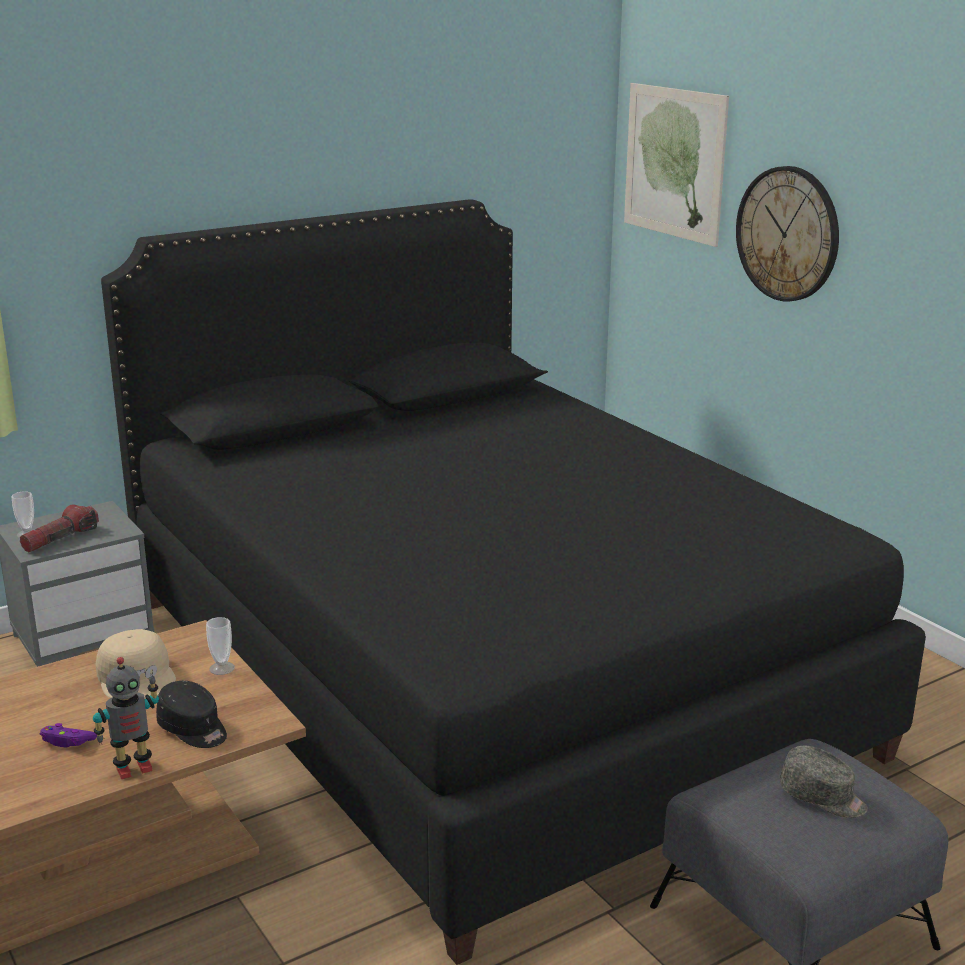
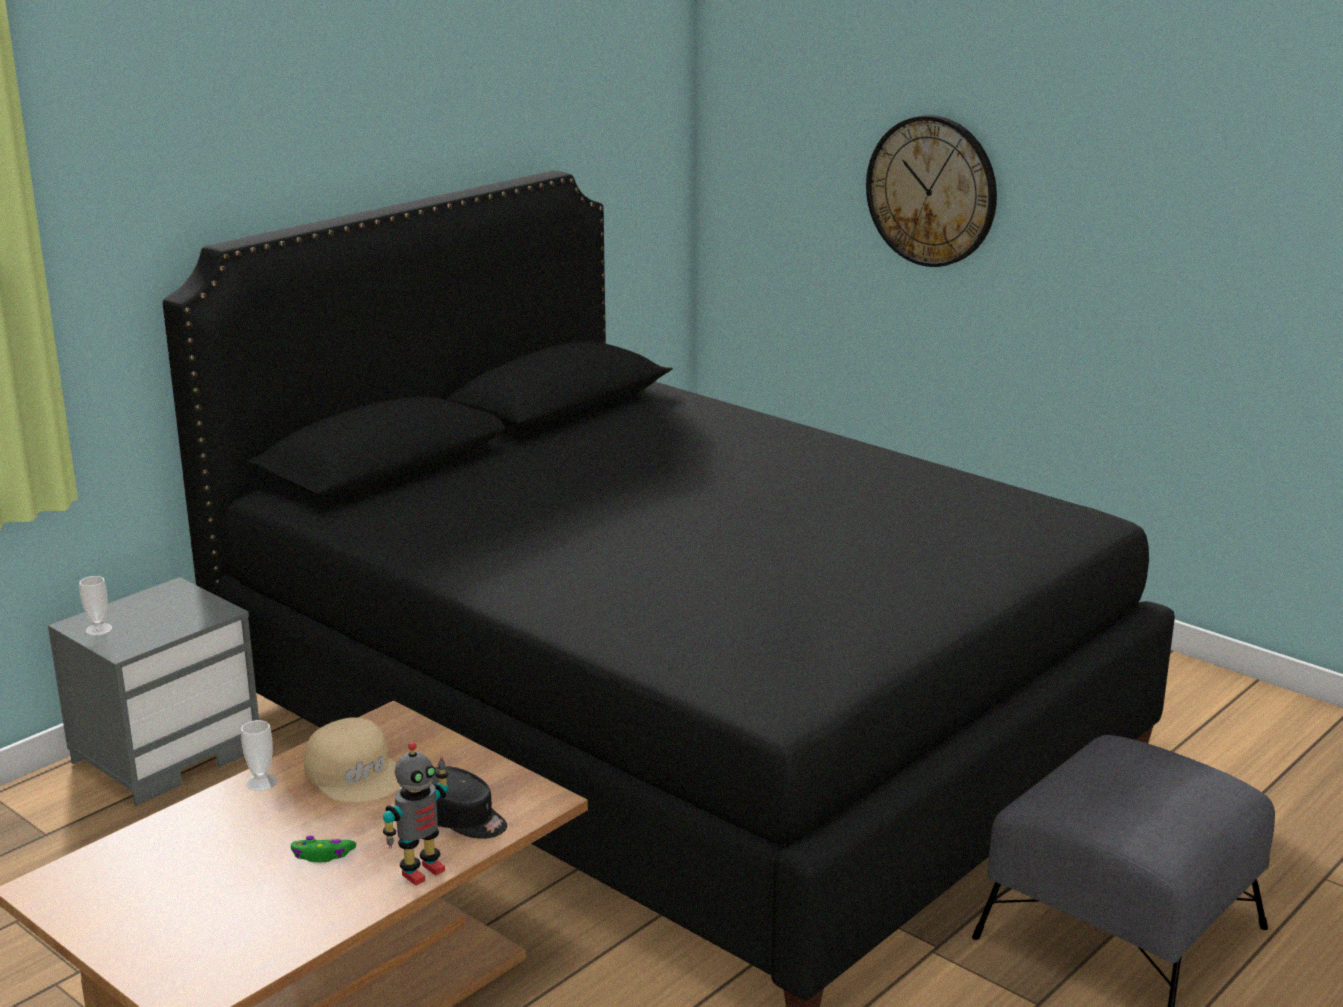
camera: 15 degrees left, 0 degrees up
(60, 539) = (147, 630): flashlight -> none
(67, 741) = (322, 855): purple game controller -> green game controller
(222, 668) = (450, 751): cup -> cup (261, 782)
(674, 163) = (777, 114): picture -> none
(823, 797) = (1152, 788): grey cap -> none

